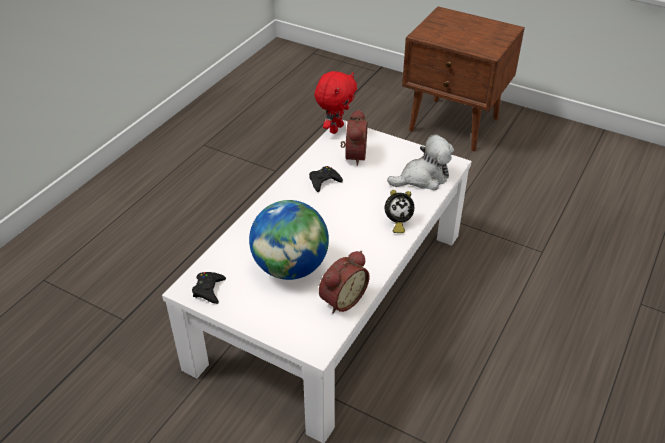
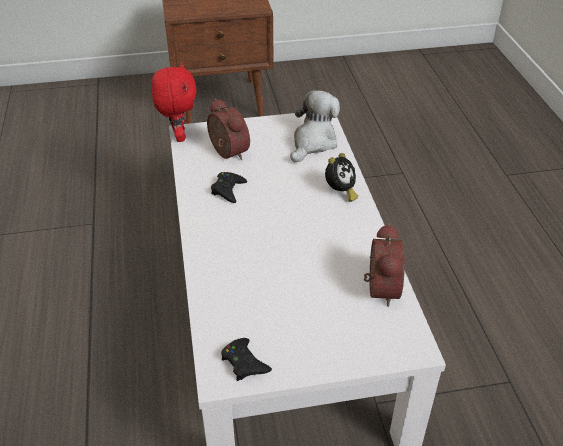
camera: 40 degrees left, 0 degrees up
(290, 268) = (298, 288): globe -> none

